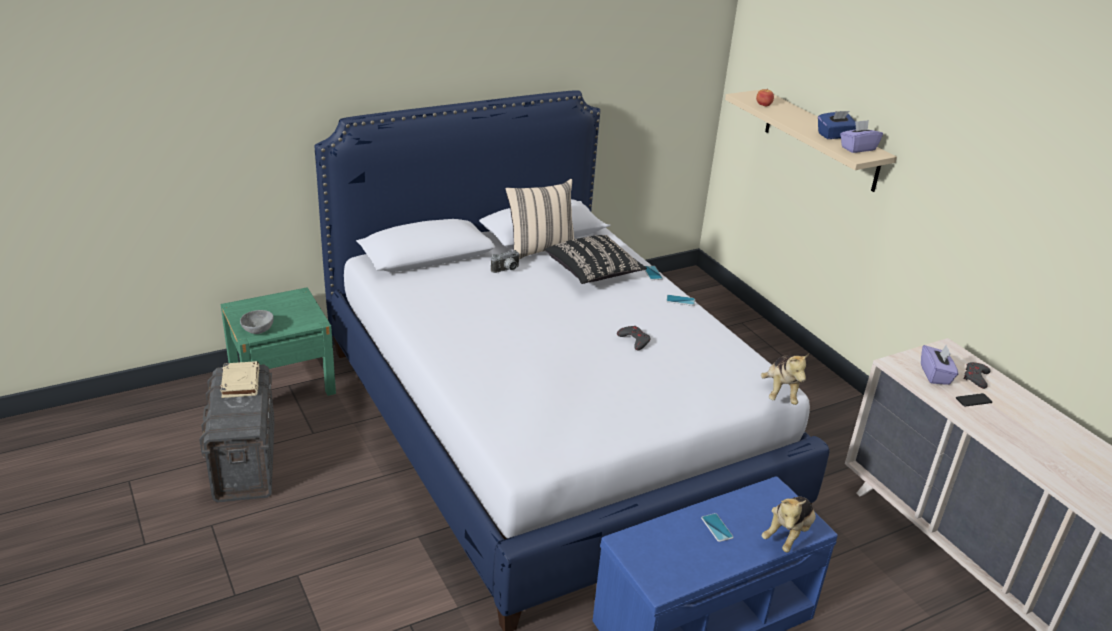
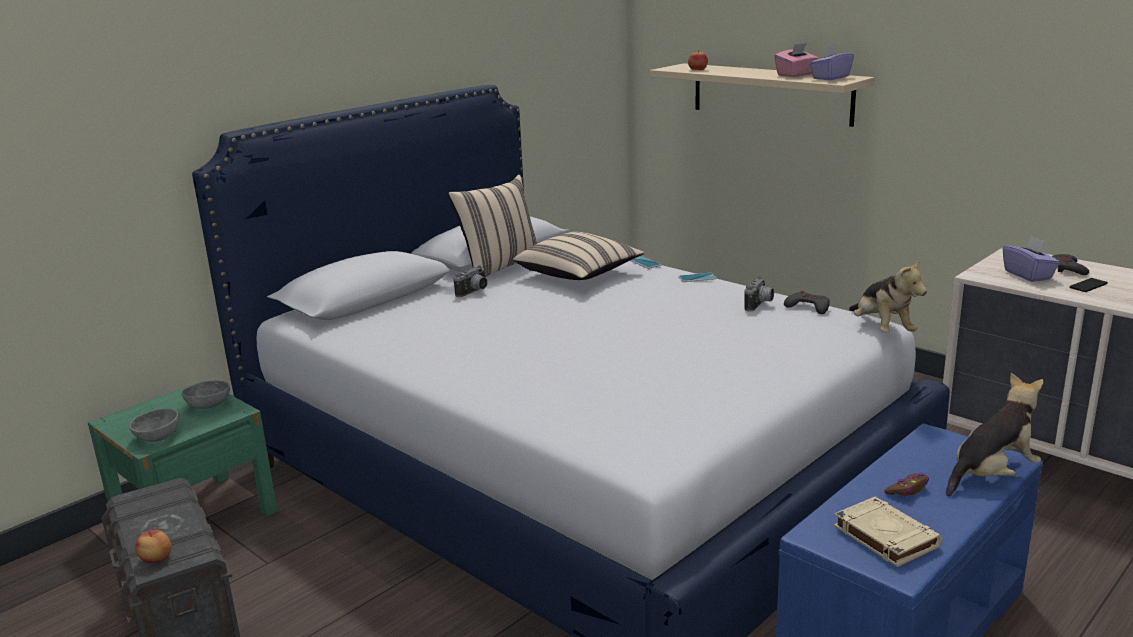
camera: 15 degrees left, 10 degrees down
(225, 424) = (156, 559): none -> apple
(240, 382) = (156, 505): beige book -> beige book (884, 536)
(300, 311) = (208, 405): none -> grey bowl
(593, 273) = (579, 275): black pillow -> beige pillow
(634, 340) = (678, 320): grey game controller -> grey game controller (808, 307)
(706, 342) = (760, 305): none -> camera
(717, 528) = (907, 490): phone -> brown game controller
(788, 535) = (991, 475): plush toy -> plush toy turned 135 degrees counterclockwise
(834, 136) = (796, 75): blue tissue box -> pink tissue box

